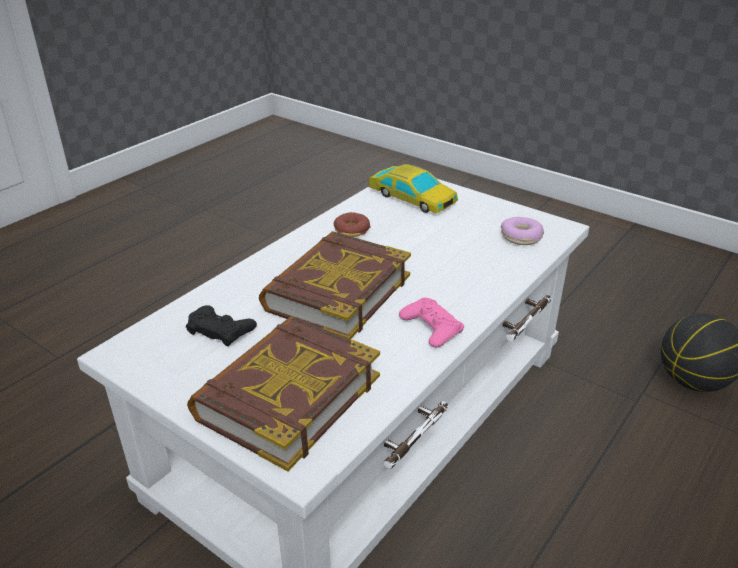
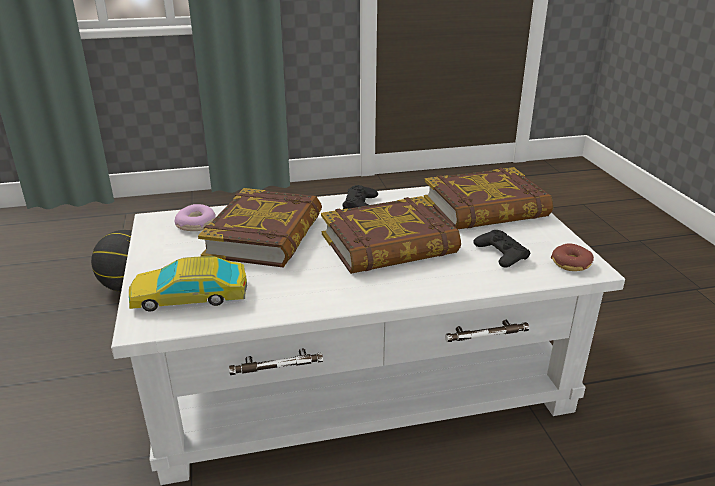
camera: 140 degrees left, 5 degrees down
(351, 230) = (303, 287): donut -> donut (571, 263)
(412, 197) = (190, 296): toy car -> toy car turned 90 degrees counterclockwise
(431, 327) = (360, 205): pink game controller -> black game controller
(450, 253) = (265, 236): none -> book

